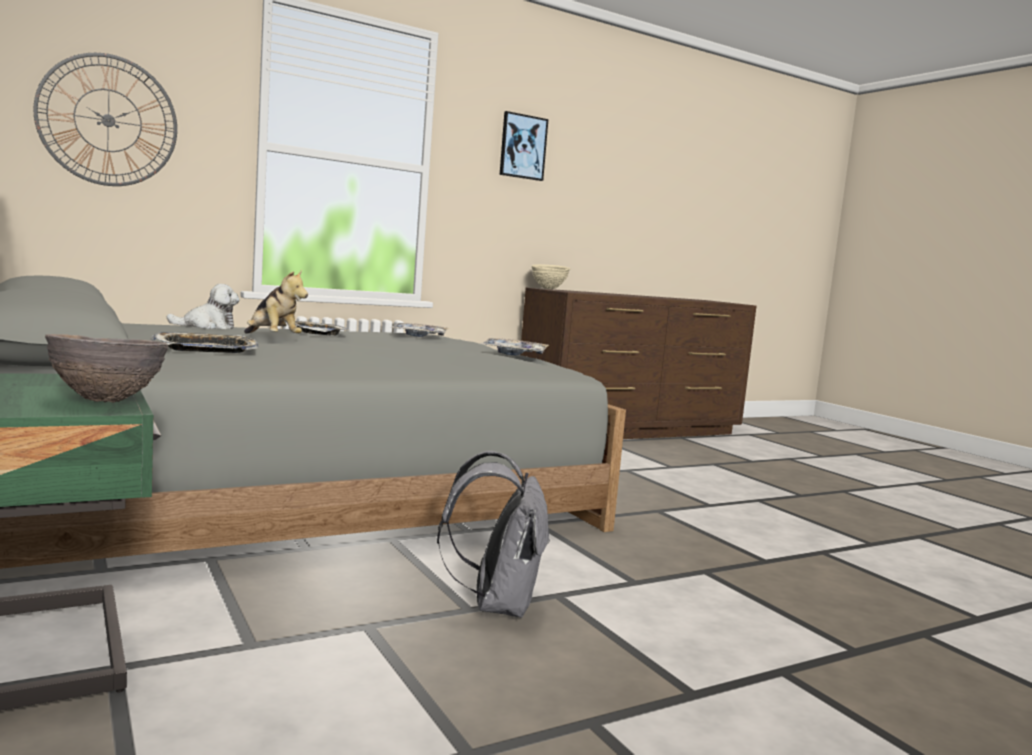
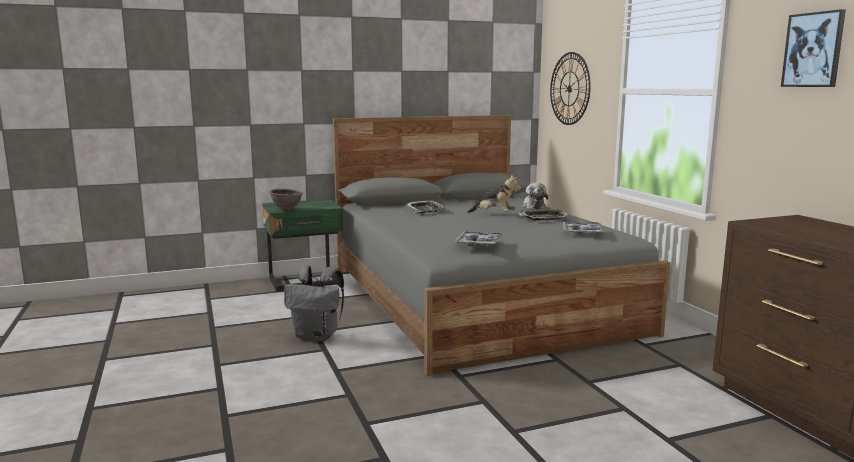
camera: 100 degrees right, 5 degrees up
(272, 339) = (494, 214): plush toy -> plush toy turned 120 degrees counterclockwise
(548, 289) = (798, 219): beige bowl -> none

